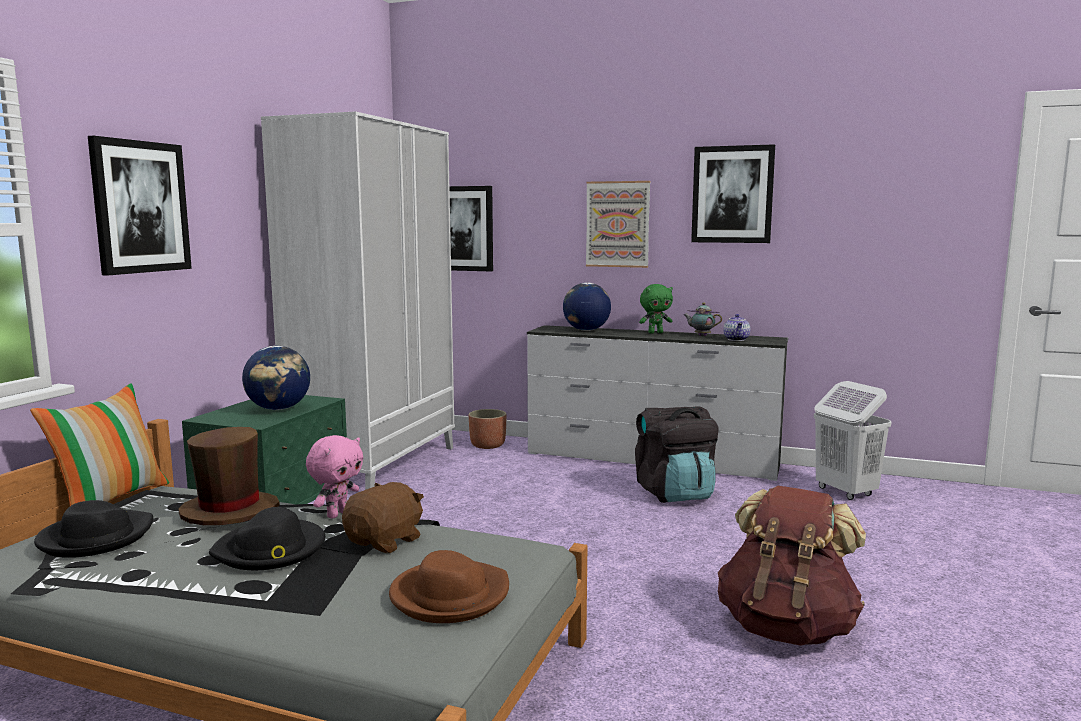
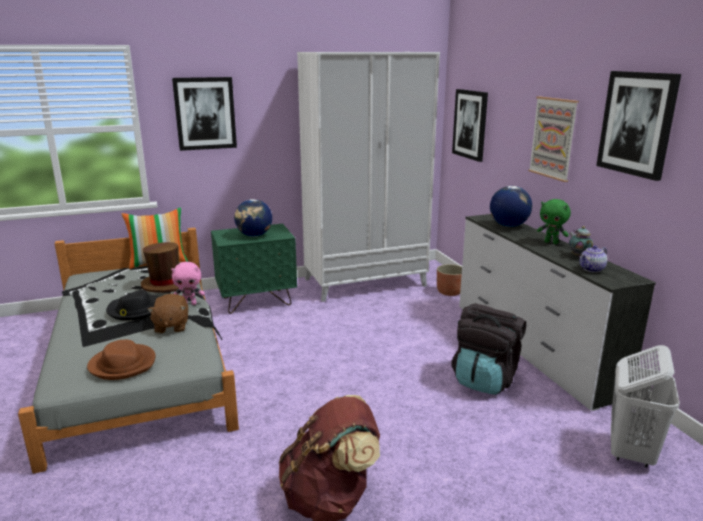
camera: 50 degrees right, 10 degrees up
(95, 538) = (116, 278): black hat -> none
(385, 541) = (171, 326): brown plush toy -> brown plush toy turned 90 degrees clockwise

